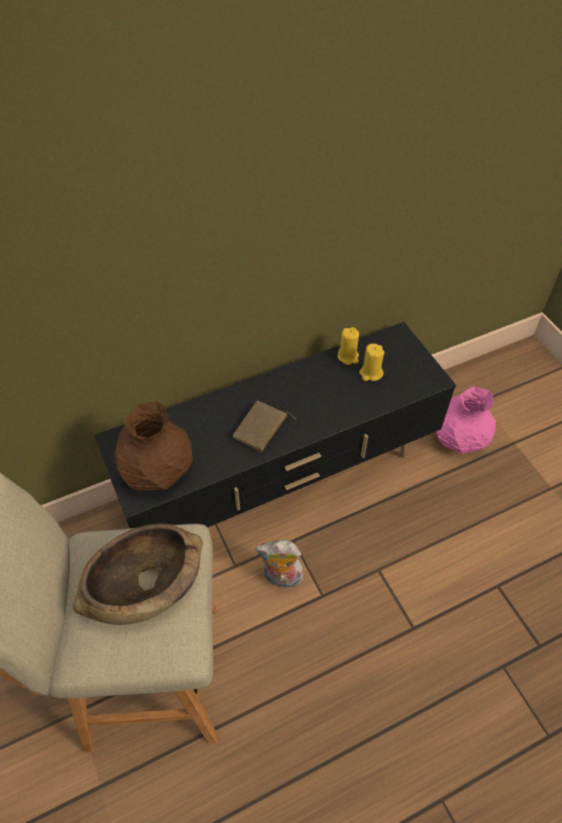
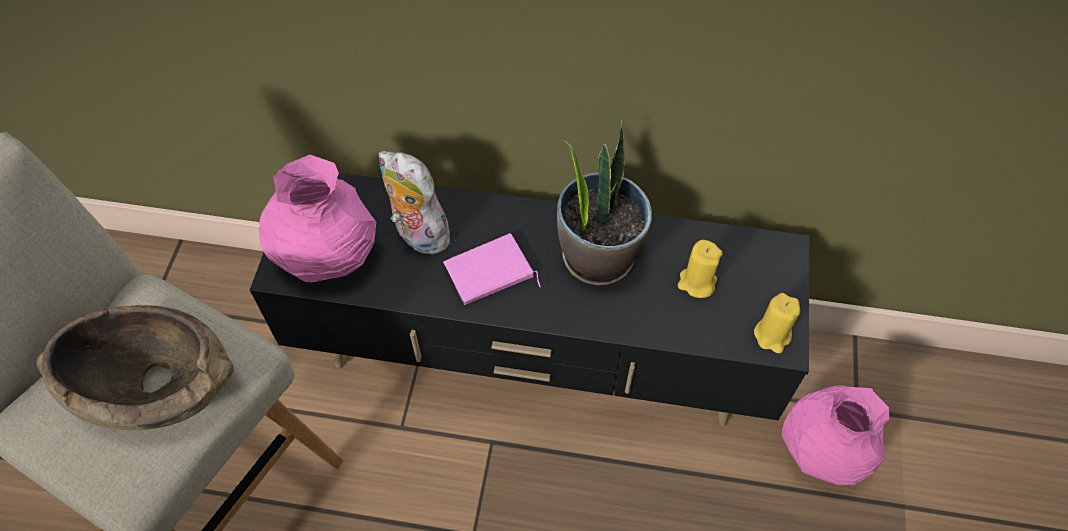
camera: 35 degrees right, 5 degrees up
(157, 472) = (326, 255): brown vase -> pink vase
(261, 429) = (490, 274): brown book -> pink book
(281, 578) = (441, 479): plush toy -> plush toy (417, 234)
(310, 387) = (598, 255): none -> potted plant
(348, 356) = (685, 241): yellow candle -> yellow candle (772, 335)

